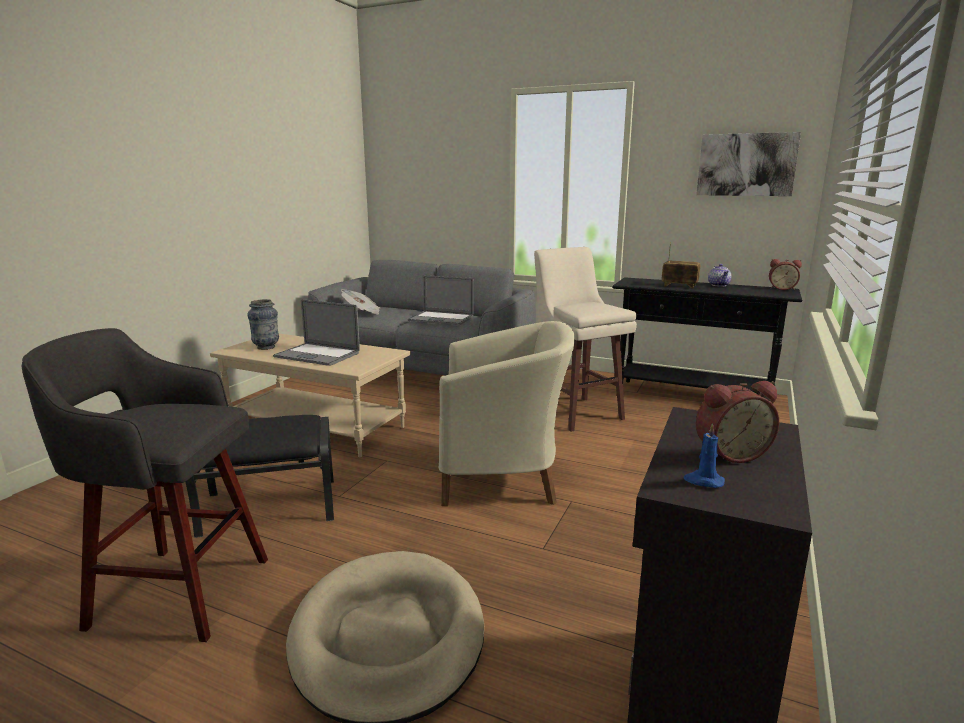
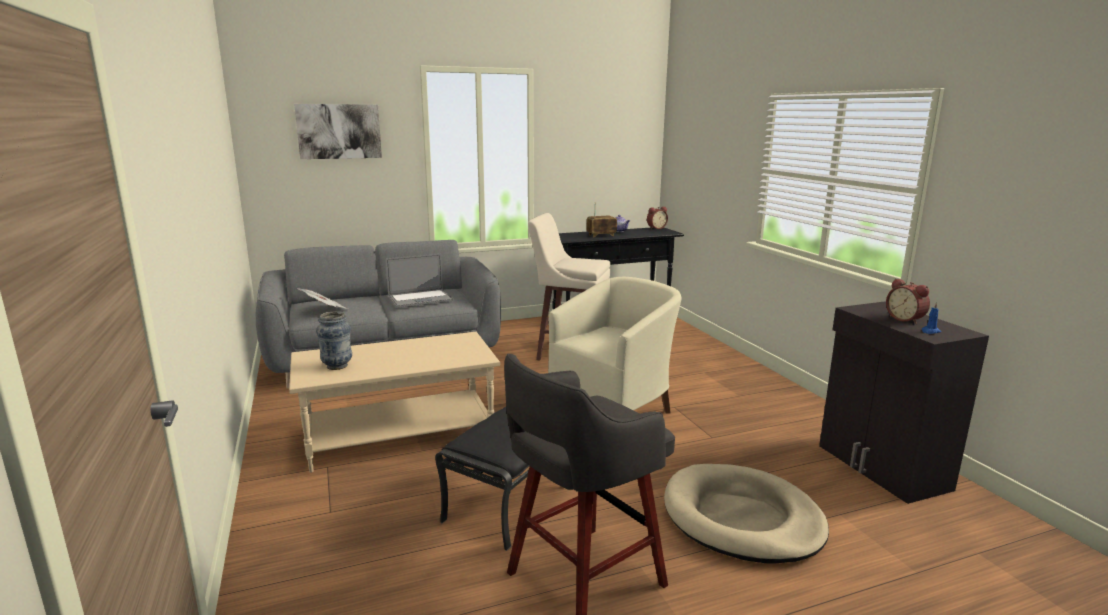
camera: 45 degrees left, 0 degrees up
(317, 355) = (411, 357): laptop -> none
(729, 454) = (906, 319): alarm clock -> alarm clock turned 120 degrees clockwise
(746, 165) = (617, 138): picture -> picture (339, 131)

